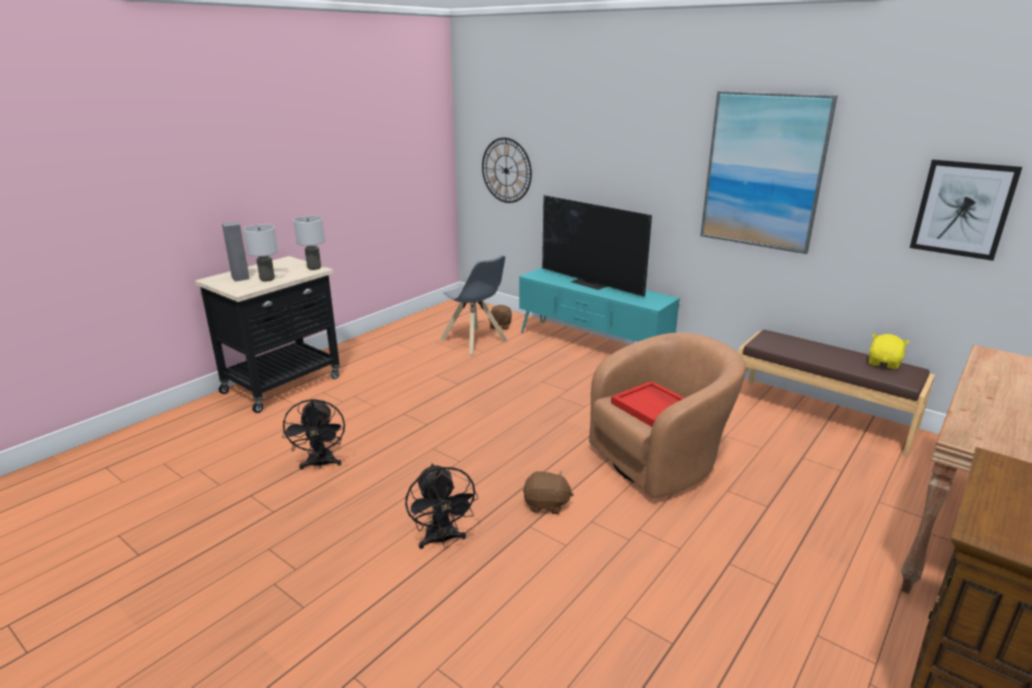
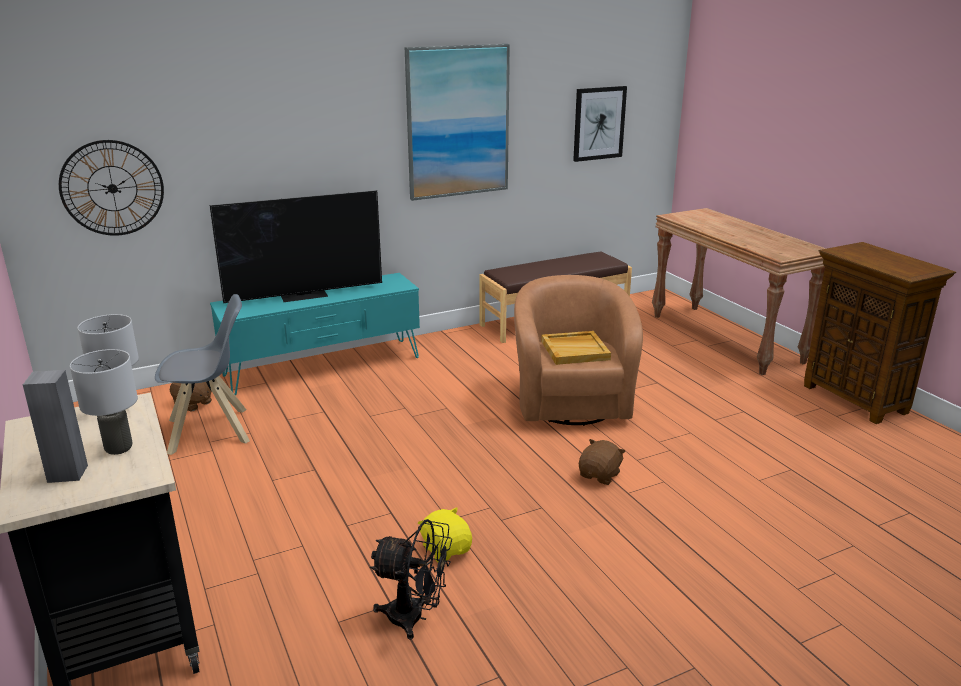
camera: 65 degrees left, 0 degrees up
(441, 540) = (624, 549): black fan -> none
(652, 406) = (575, 350): red tray -> beige tray
(884, 363) = (582, 258): yellow plush toy -> yellow plush toy (446, 549)

